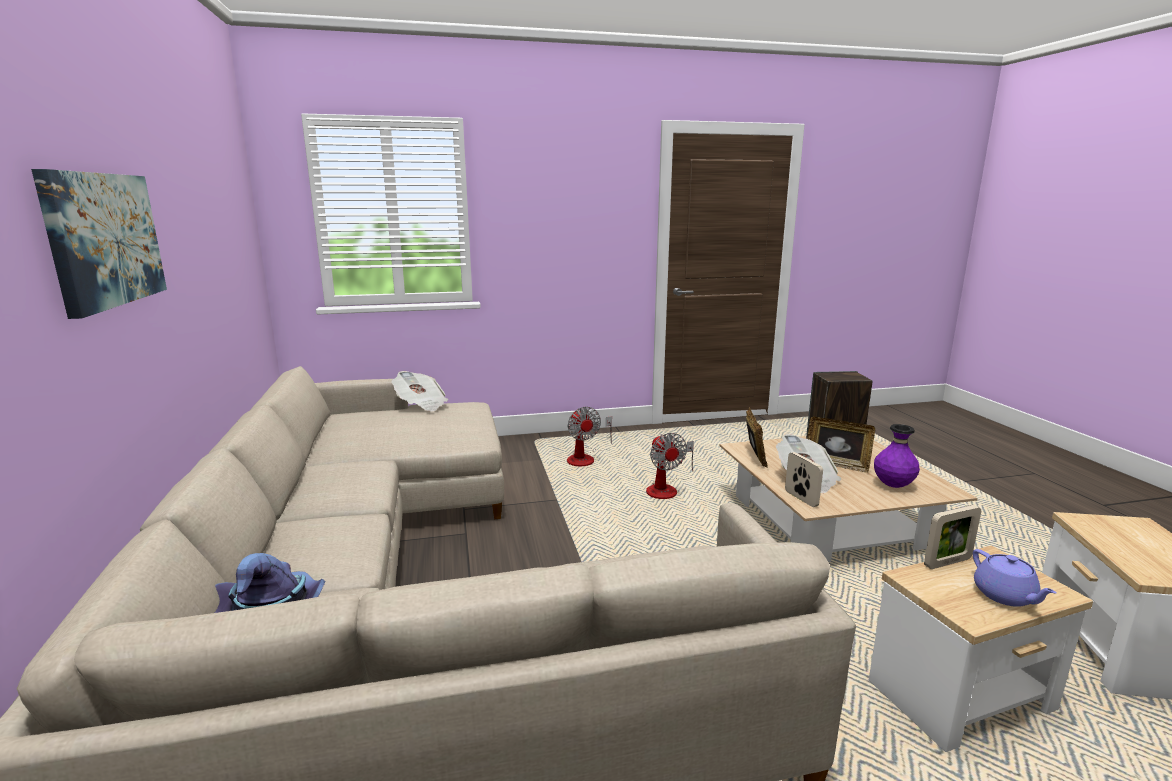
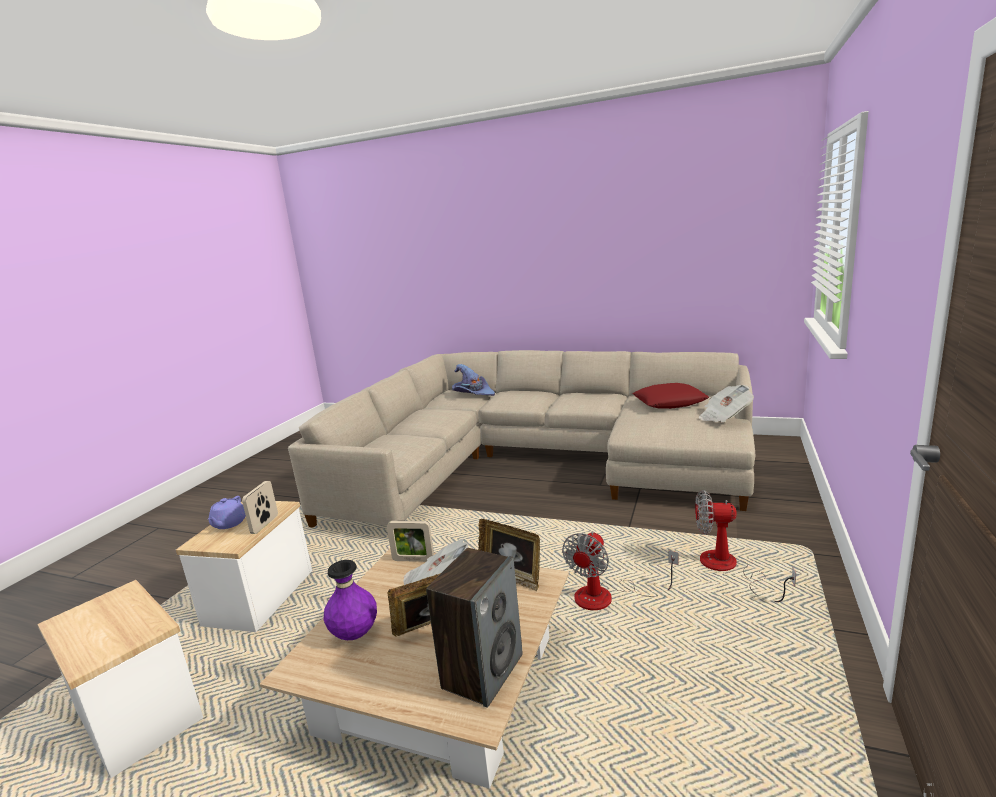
camera: 125 degrees right, 0 degrees up
(104, 239) = (551, 252): picture -> none
(368, 429) = (670, 402): none -> red pillow
(667, 488) = (607, 597): fan -> fan turned 75 degrees counterclockwise
(1005, 596) = (229, 524): purple teapot -> purple teapot turned 105 degrees counterclockwise

